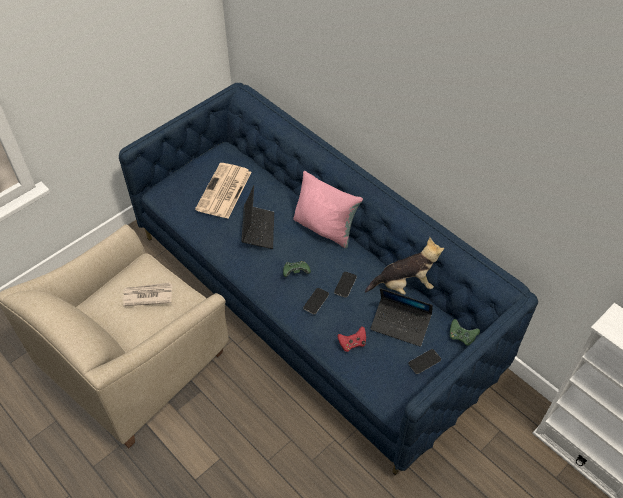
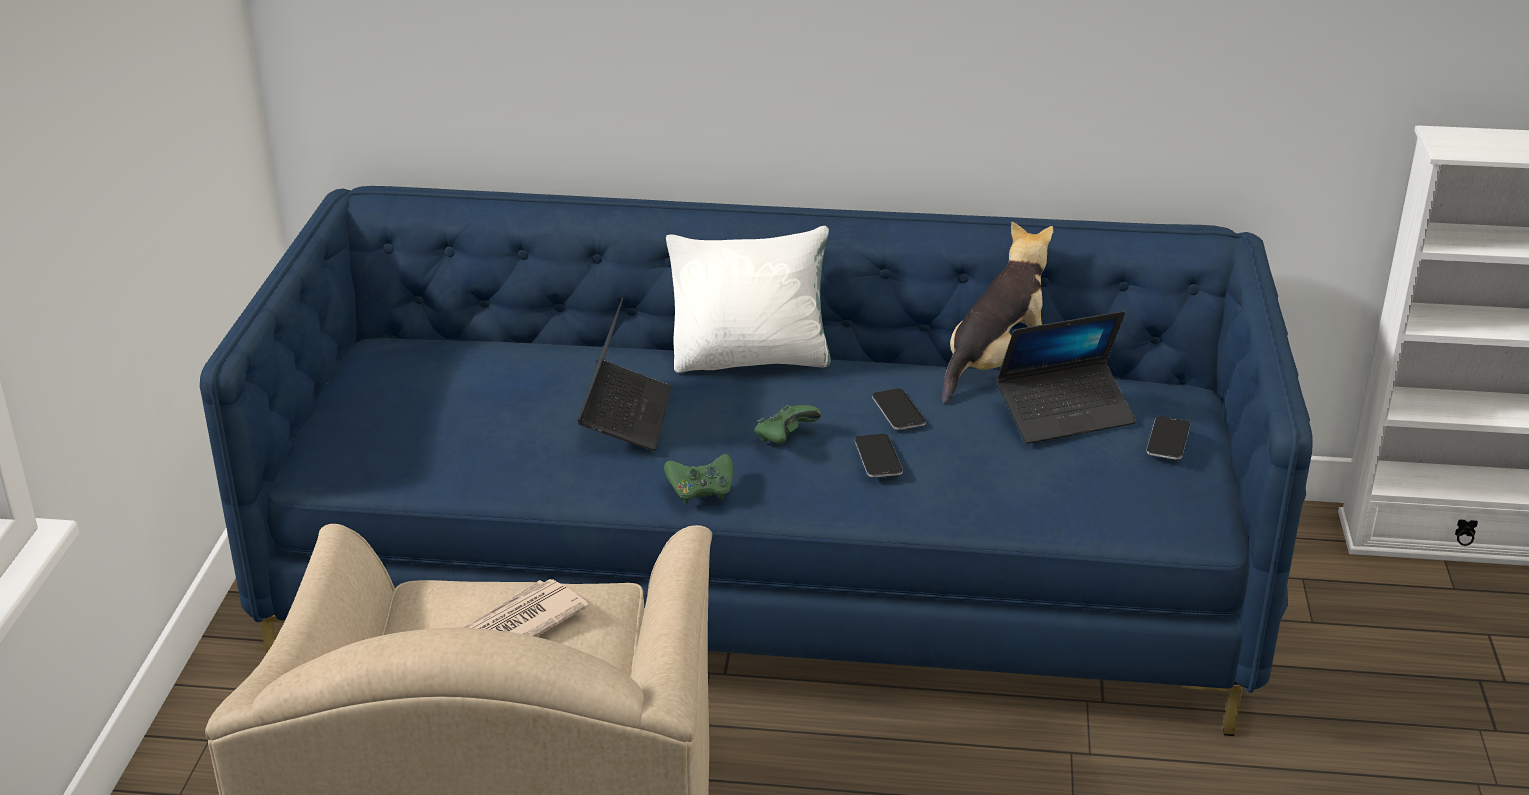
camera: 40 degrees left, 20 degrees down
(224, 192) = (473, 397): newspaper -> none
(258, 230) = (625, 416): laptop -> laptop turned 45 degrees clockwise
(325, 228) = (751, 358): pink pillow -> white pillow
(352, 343) = (1020, 480): red game controller -> none
(461, 337) = (1173, 385): green game controller -> green game controller (700, 492)

